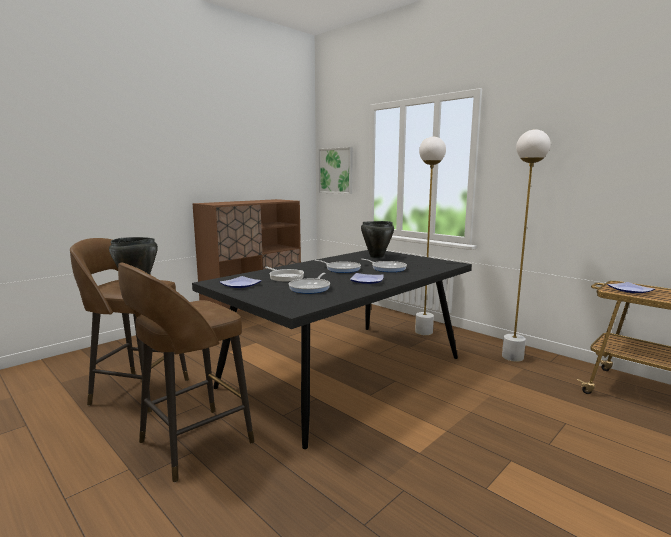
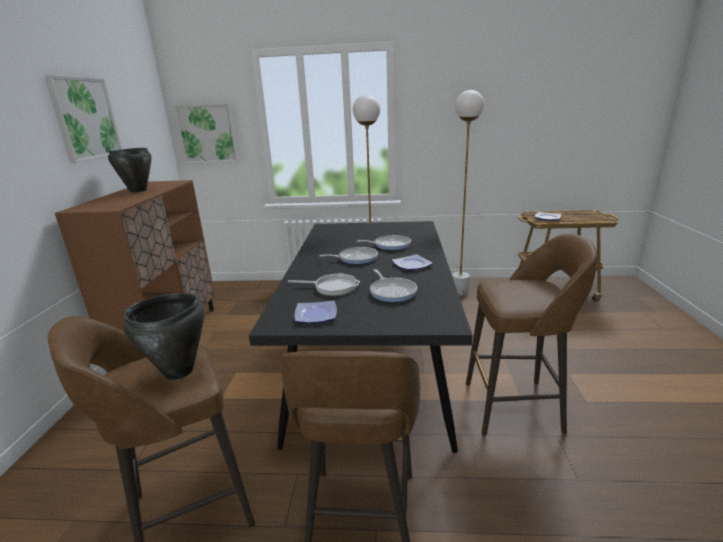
camera: 40 degrees left, 10 degrees up
(236, 151) = (85, 119): none -> picture
(376, 256) = (344, 233): black cooking pot -> black cooking pot (137, 190)
(404, 452) = (515, 407): none -> brown stool

